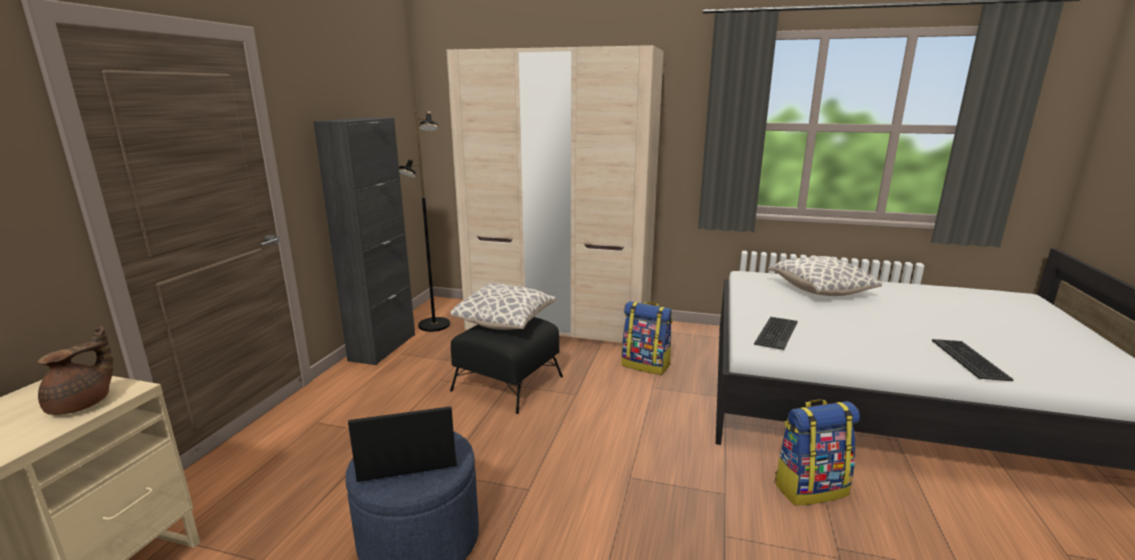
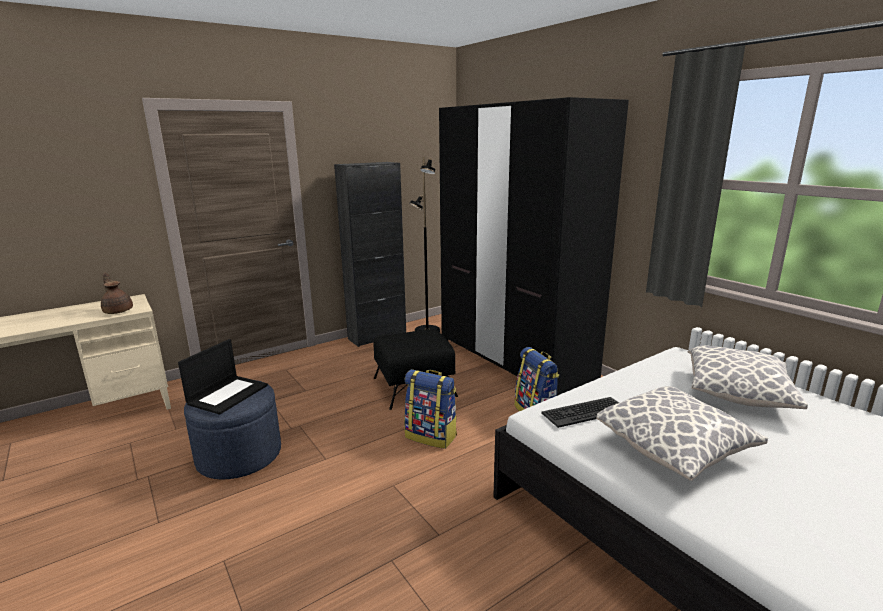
camera: 40 degrees right, 0 degrees up
(83, 404) = (118, 311): brown teapot -> brown teapot turned 105 degrees counterclockwise
(406, 456) = (228, 394): laptop -> laptop turned 90 degrees clockwise
(505, 322) = (417, 336): pillow -> pillow (675, 449)
(558, 325) = (514, 357): beige wardrobe -> black wardrobe
(810, 488) = (517, 574): backpack -> backpack (431, 436)
(970, 360) = (774, 529): keyboard -> none

